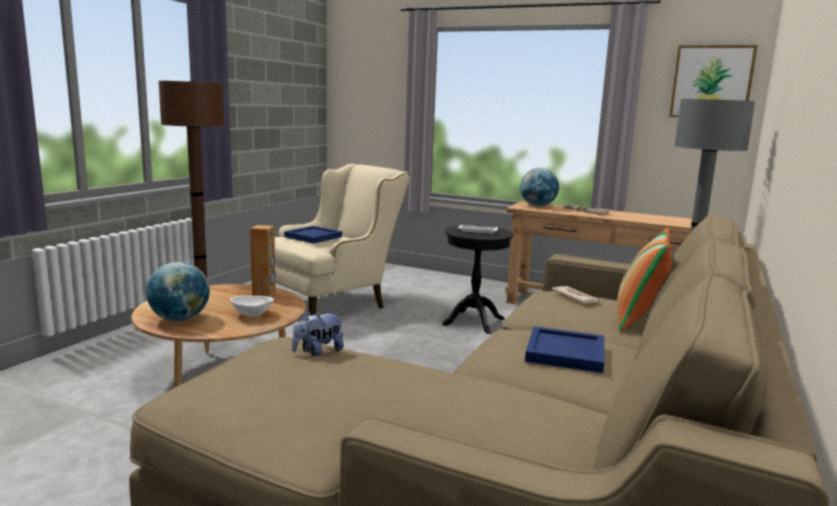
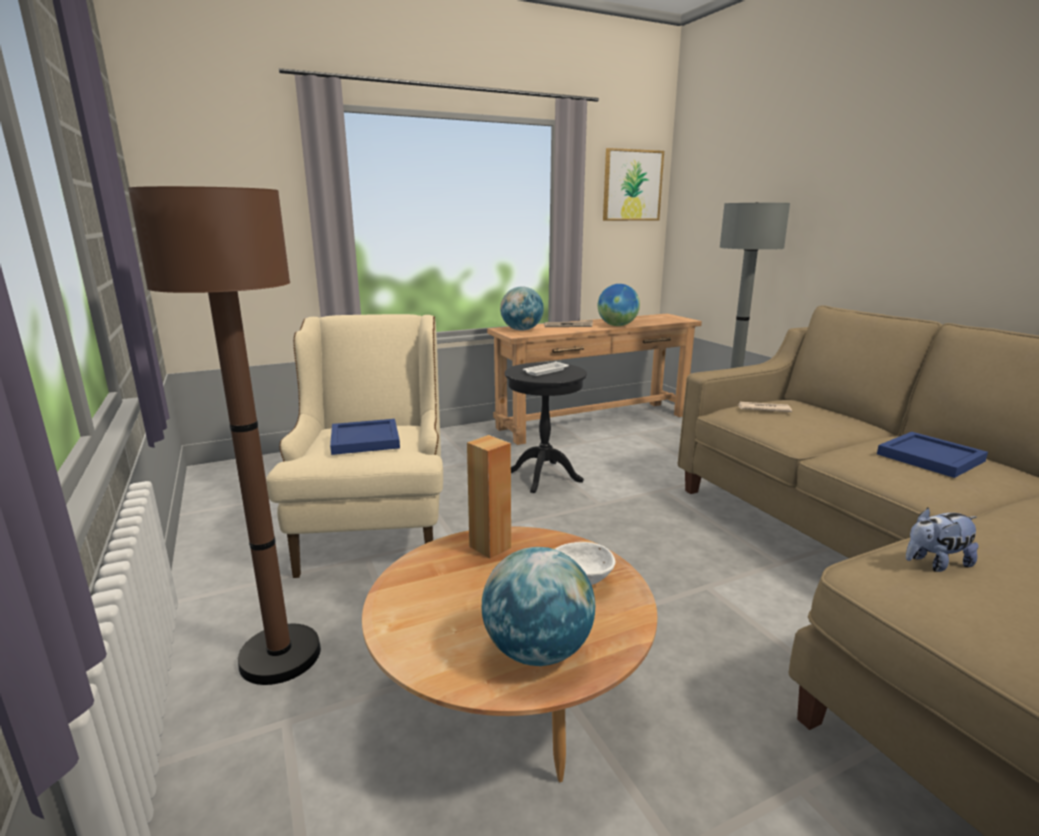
camera: 50 degrees left, 5 degrees up
(318, 352) = (935, 563): plush toy -> plush toy turned 75 degrees clockwise
(628, 218) = (617, 325): none -> globe
(639, 319) = (829, 411): pillow -> none

